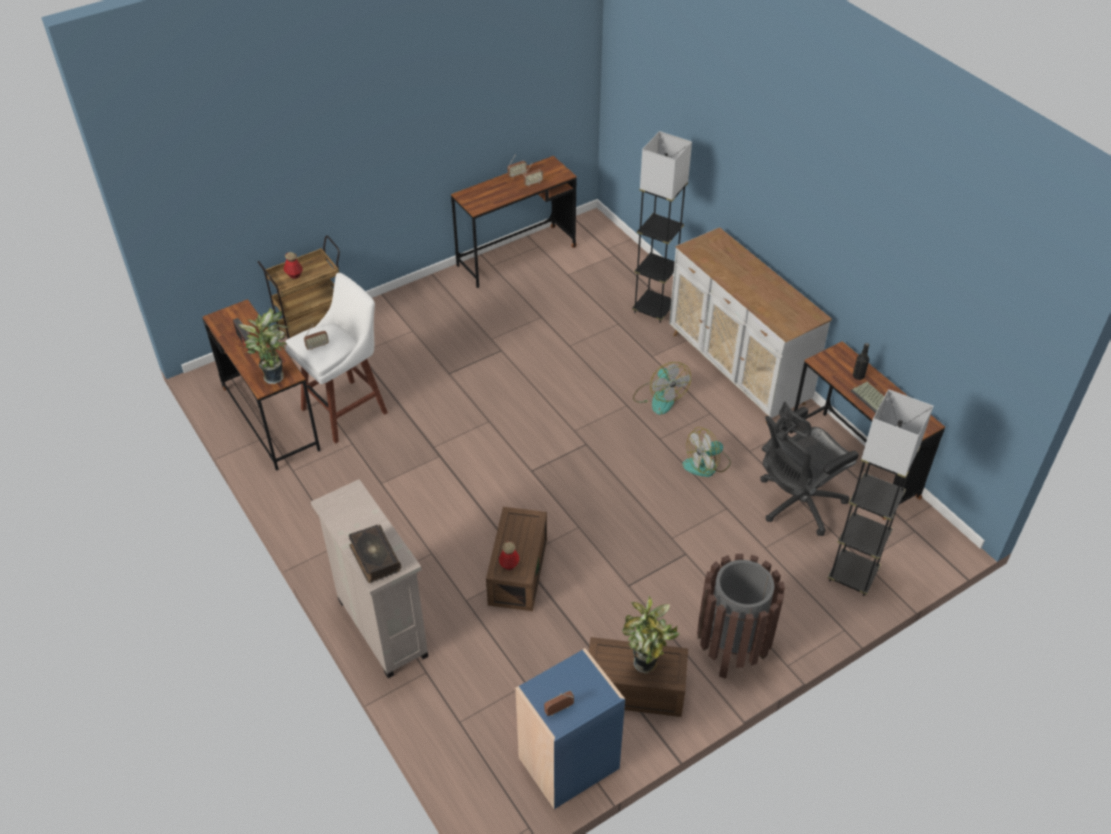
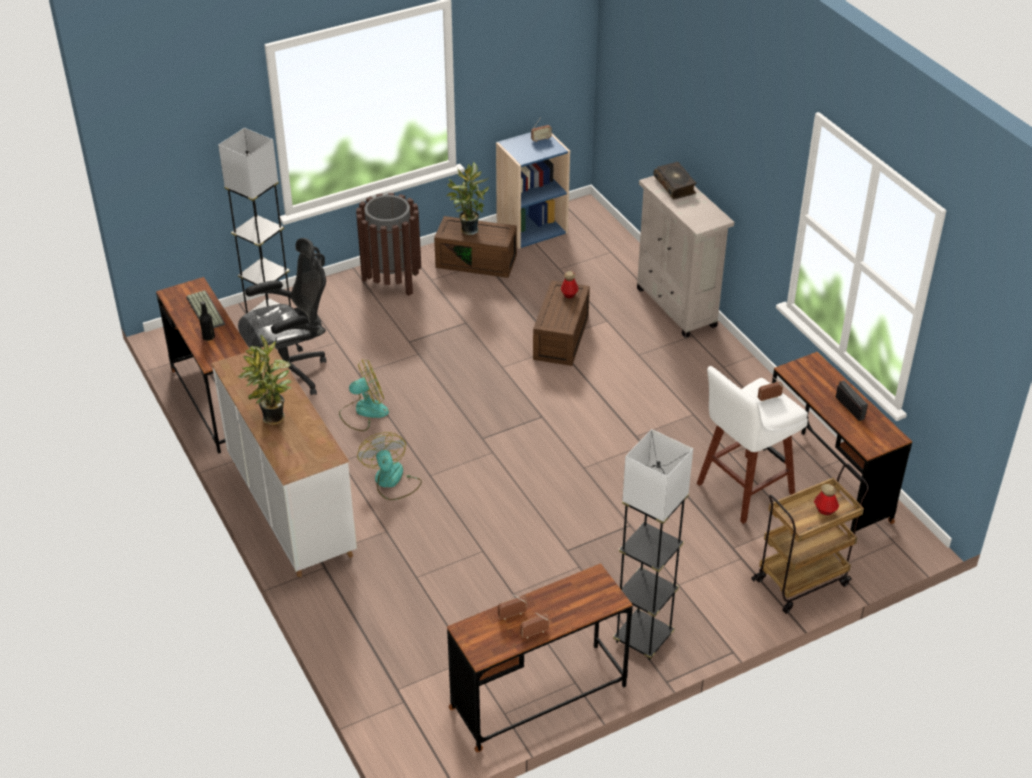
camera: 175 degrees left, 5 degrees down
(274, 375) = (806, 371): potted plant -> potted plant (272, 420)
(654, 309) = (365, 595): black floor lamp -> black floor lamp (643, 638)

